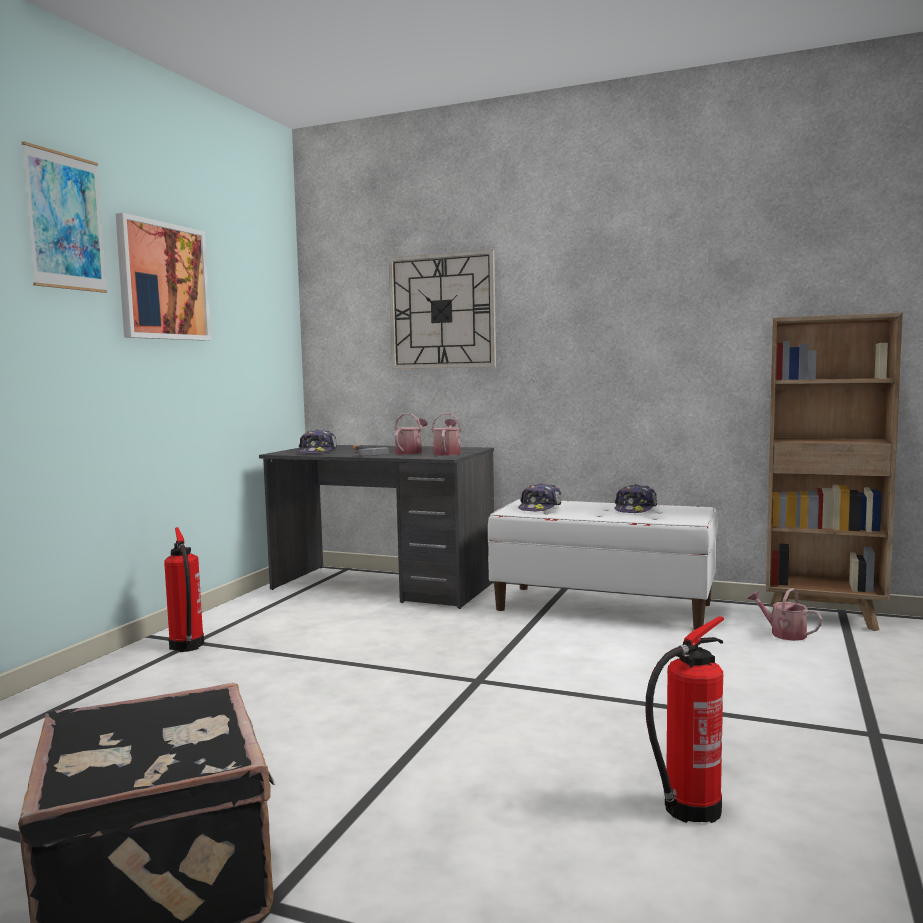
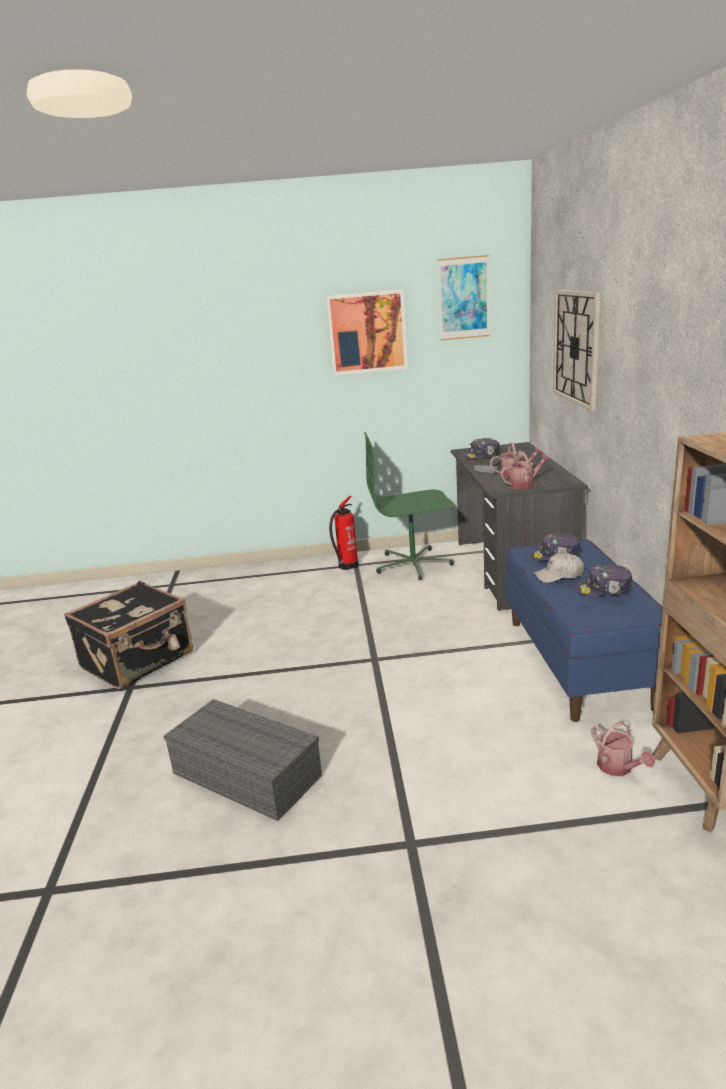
camera: 65 degrees right, 15 degrees up
(65, 221) = (288, 311): picture -> picture (464, 298)
(271, 616) = (413, 564): none -> green office chair
(586, 512) = (559, 575): none -> white cap
(603, 607) = (578, 662): white bench -> blue bench
(687, 810) = (249, 774): fire extinguisher -> grey storage box
(783, 633) = (618, 768): watering can -> watering can turned 135 degrees clockwise

